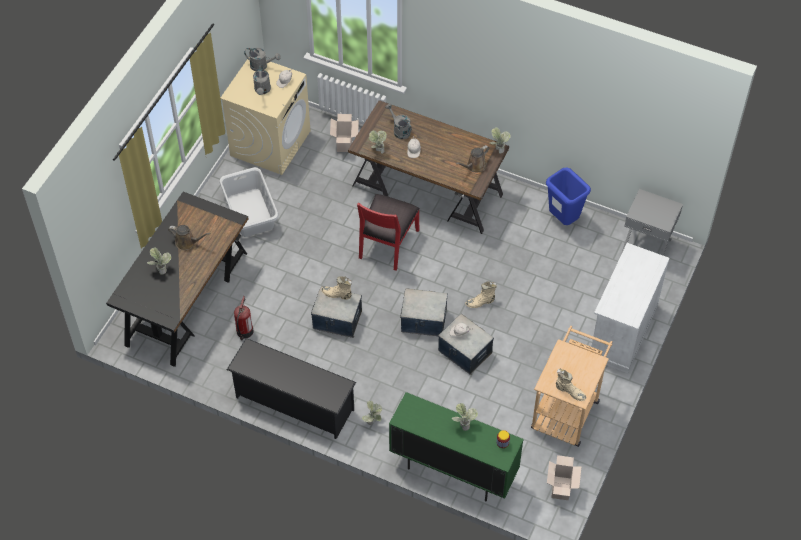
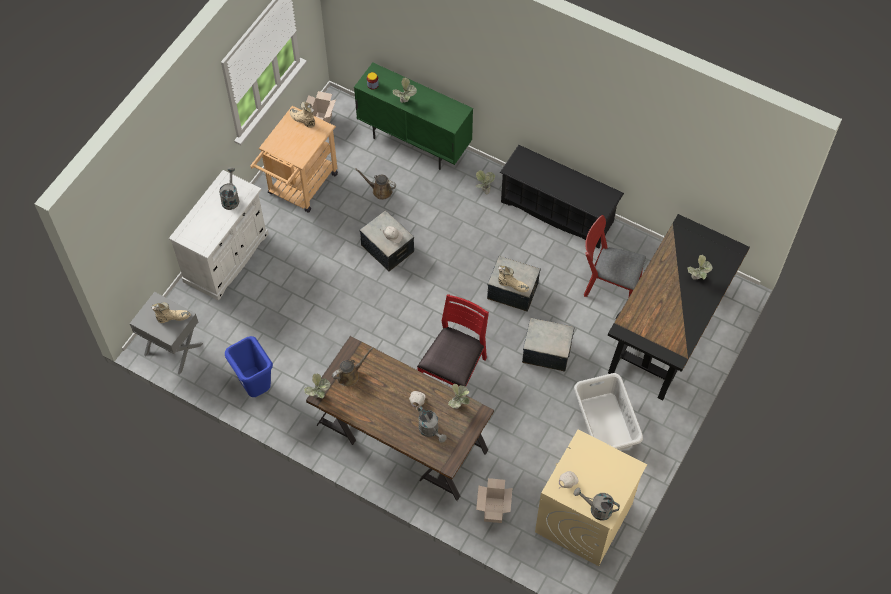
camera: 175 degrees left, 5 degrees up
(187, 242) = (672, 306): brown watering can -> brown watering can (380, 190)
(244, 332) = (607, 285): fire extinguisher -> red chair
(262, 90) = (595, 470): grey watering can -> grey watering can (230, 198)
(424, 321) = (424, 283): storage box -> storage box (546, 351)
(480, 302) = (363, 298): beige boot -> beige boot (173, 317)

